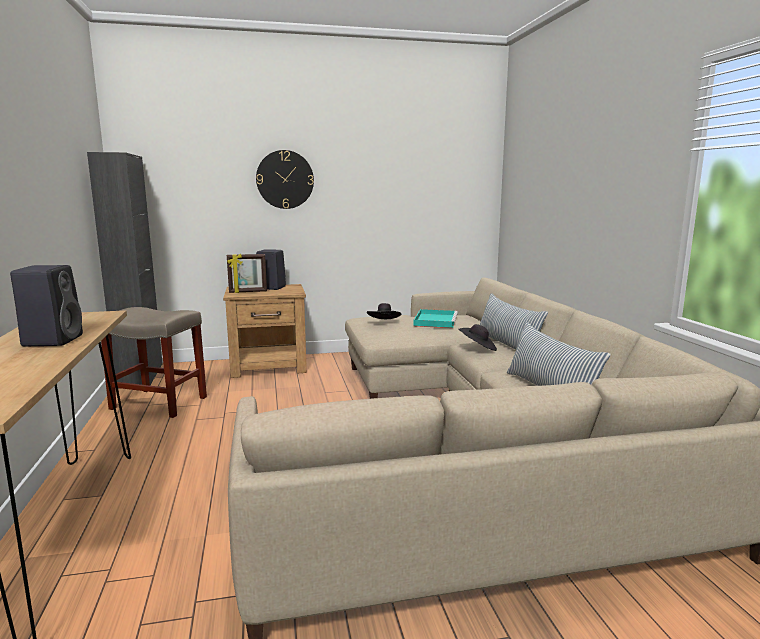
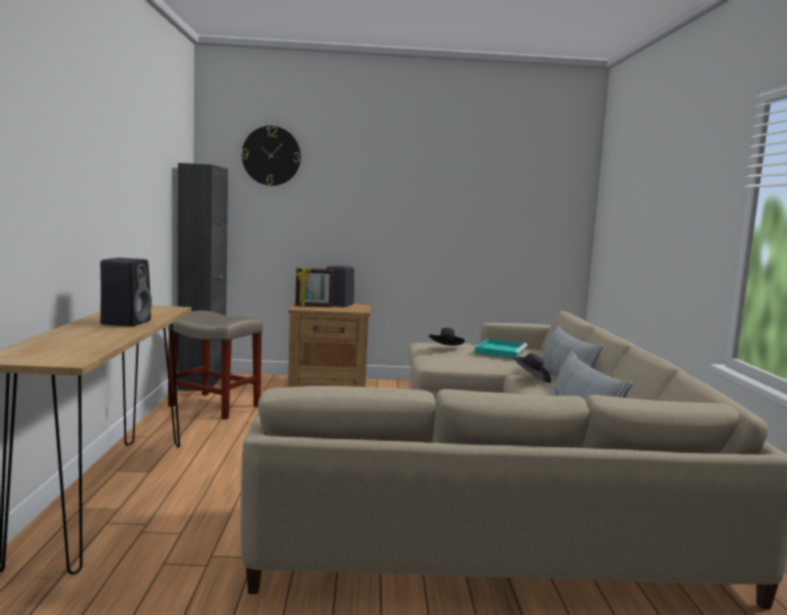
camera: 10 degrees right, 5 degrees down
(285, 179) = (363, 197): wall clock -> wall clock (271, 156)

